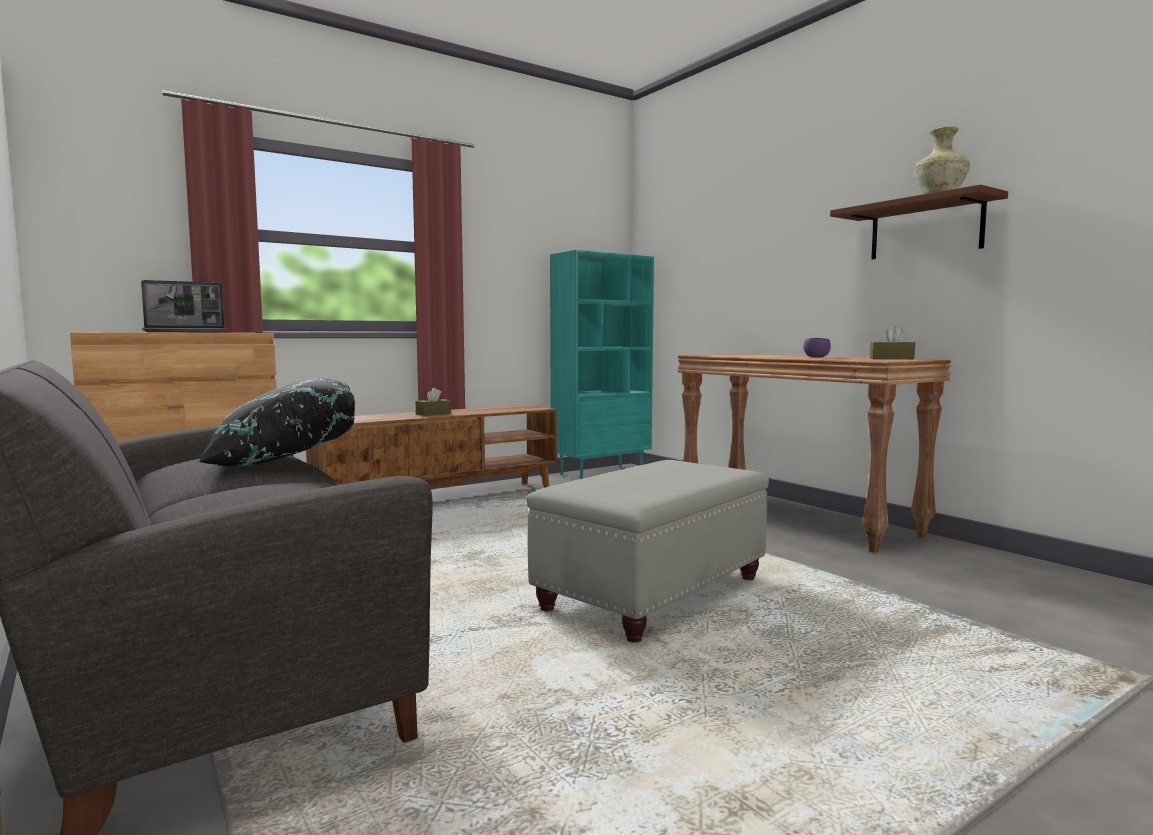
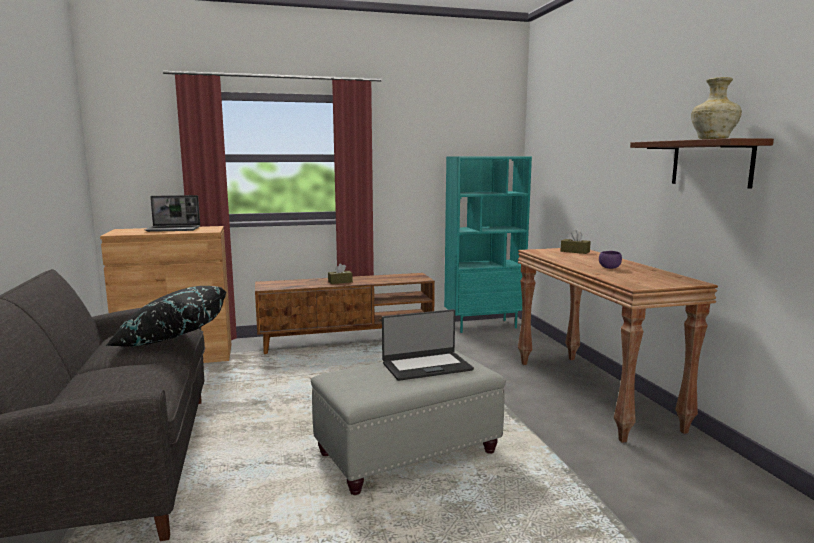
camera: 20 degrees right, 5 degrees up
(666, 472) = (426, 366): none -> laptop
(891, 358) = (663, 279): brown tissue box -> brown tissue box (575, 251)

